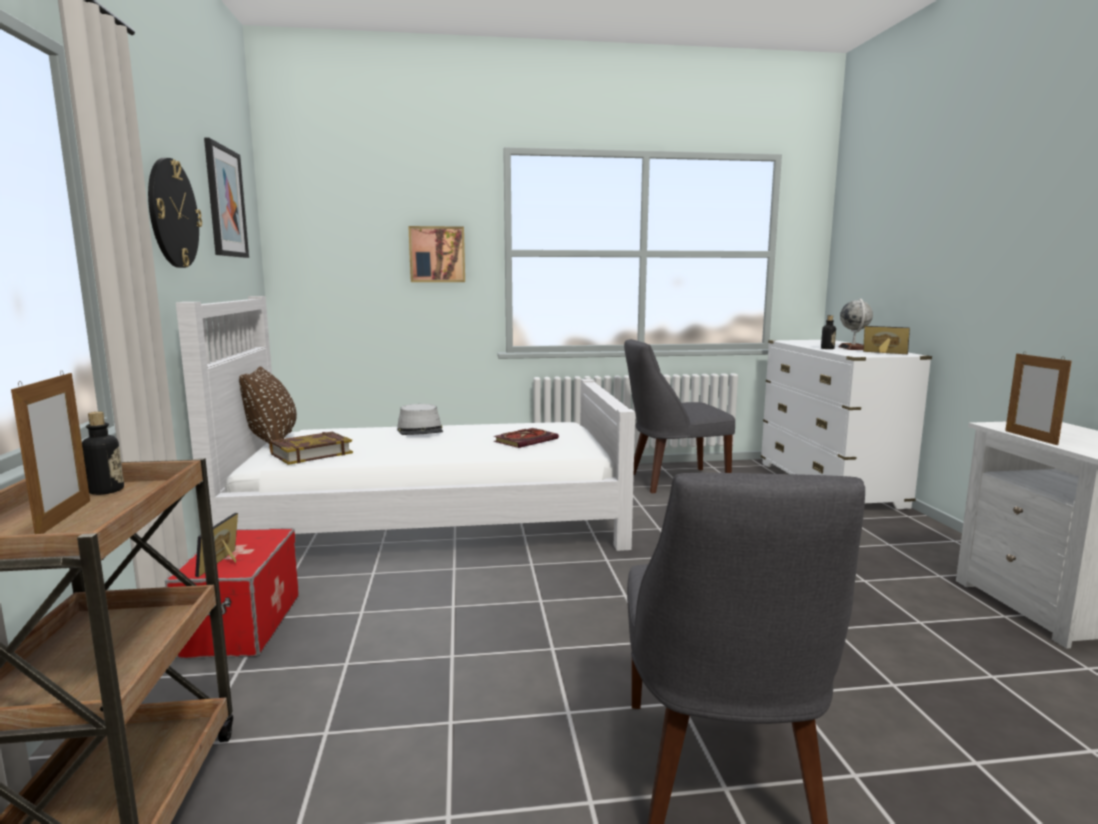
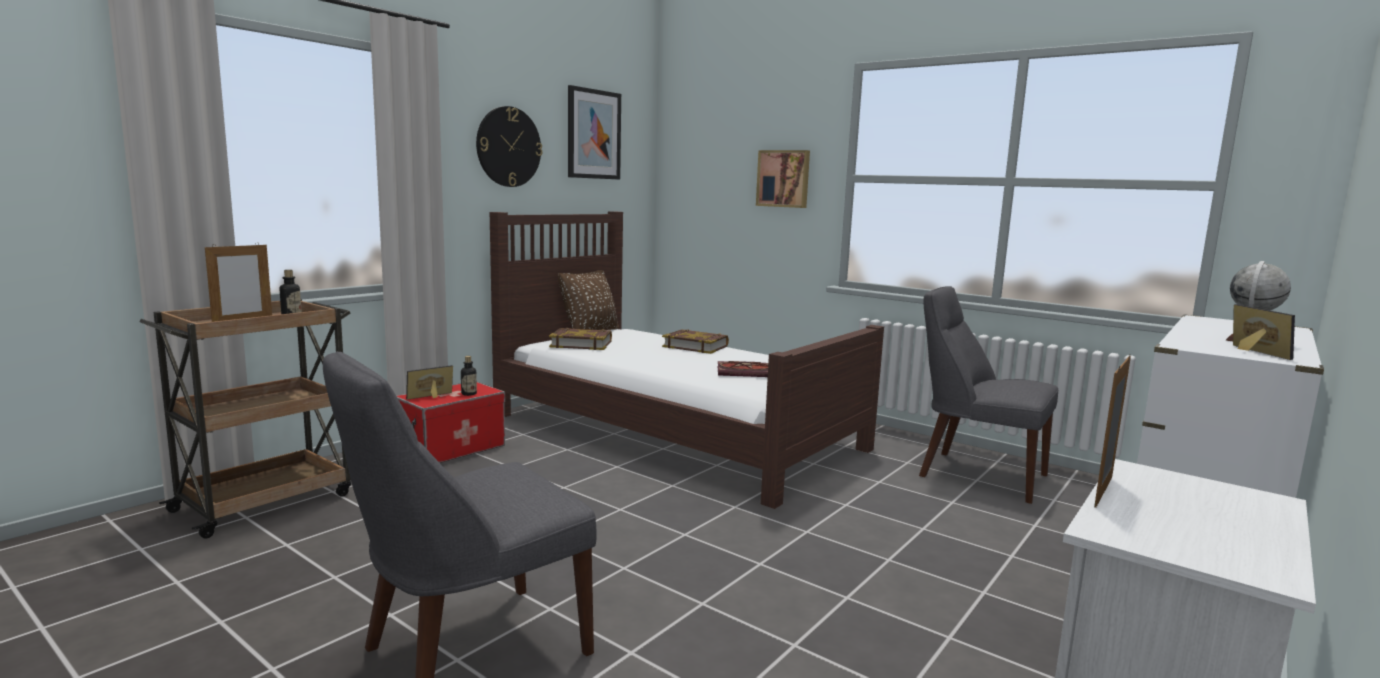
camera: 45 degrees right, 0 degrees up
(420, 430) = (695, 346): grey hat -> book
(430, 521) = (673, 431): white bed -> brown bed
(827, 348) = (1196, 334): bottle -> bottle (469, 394)

